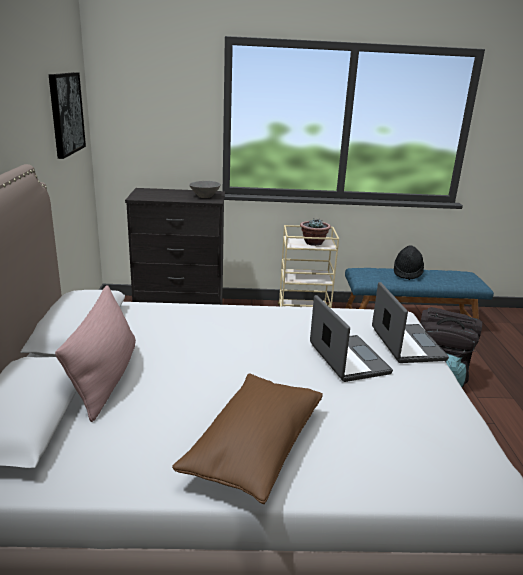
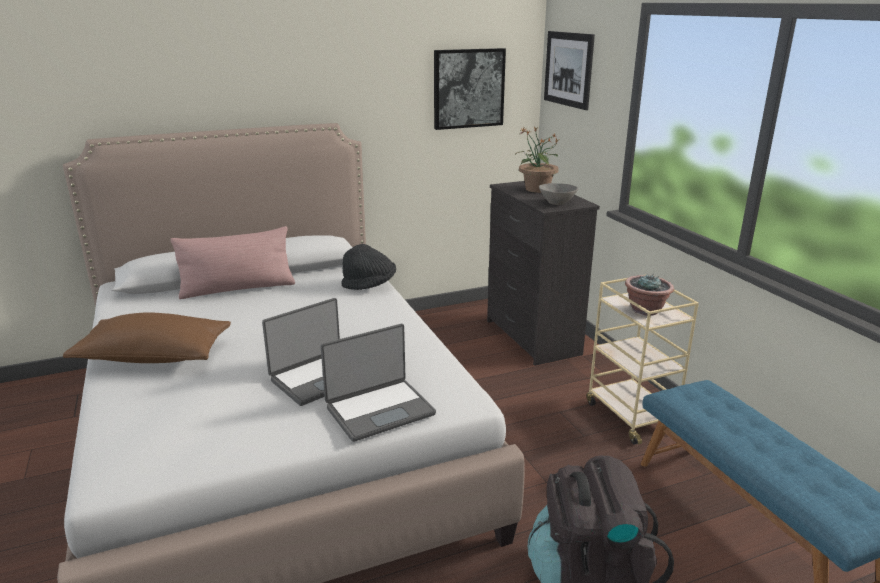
camera: 70 degrees right, 0 degrees up
(133, 90) = (568, 69): none -> picture
(163, 193) = (536, 189): none -> potted plant
(407, 273) = (761, 432): black hat -> black hat (369, 285)

